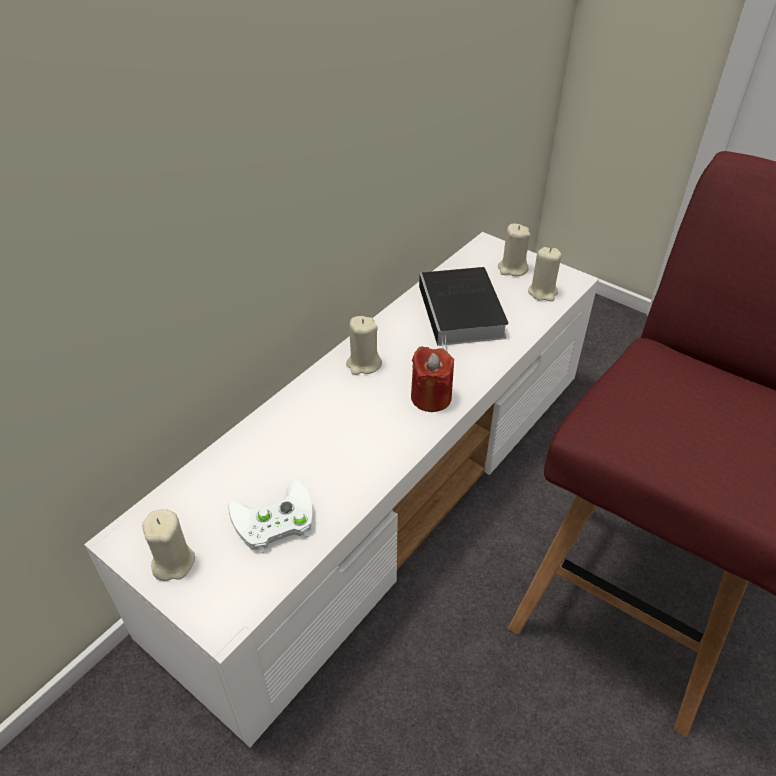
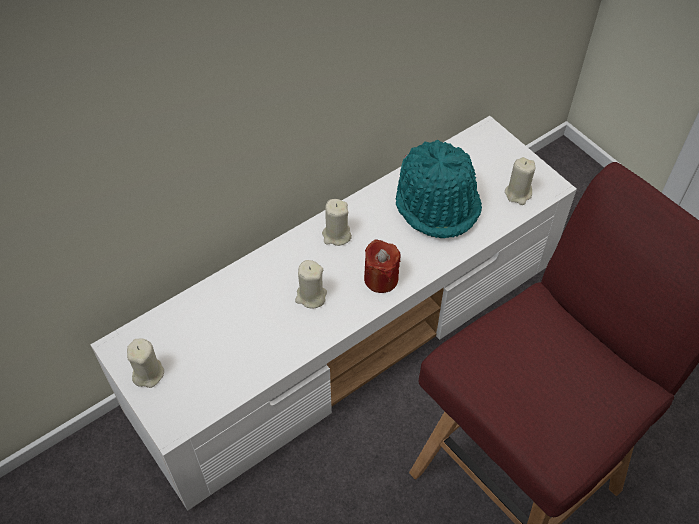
camera: 15 degrees right, 10 degrees up
(272, 522) = (225, 359): white game controller -> none
(462, 313) = (437, 202): book -> turquoise hat
(512, 268) = (501, 162): beige candle -> beige candle (311, 296)

